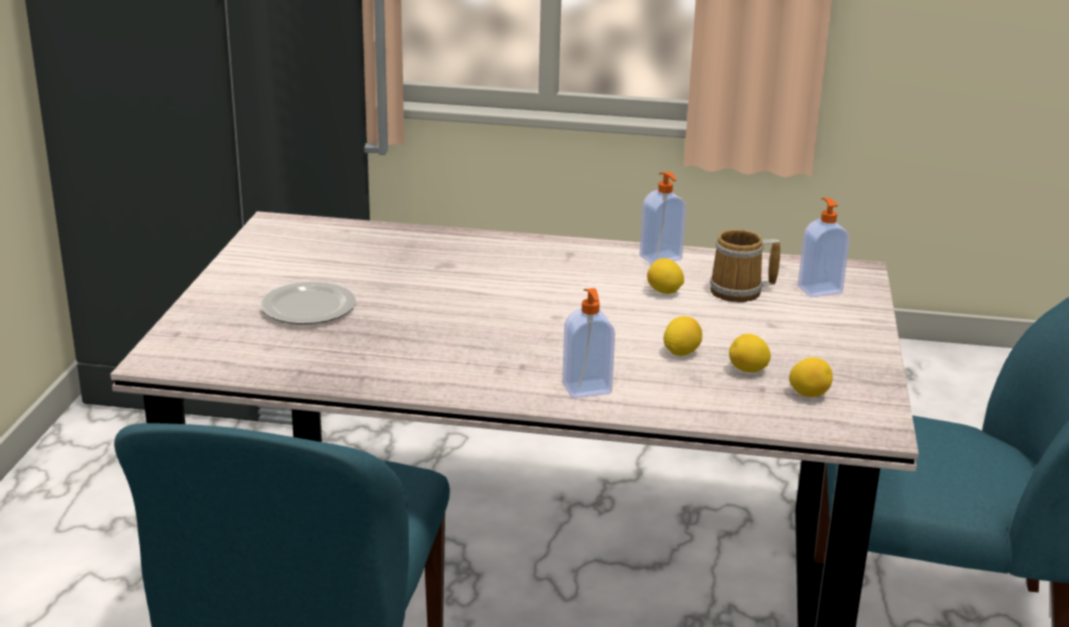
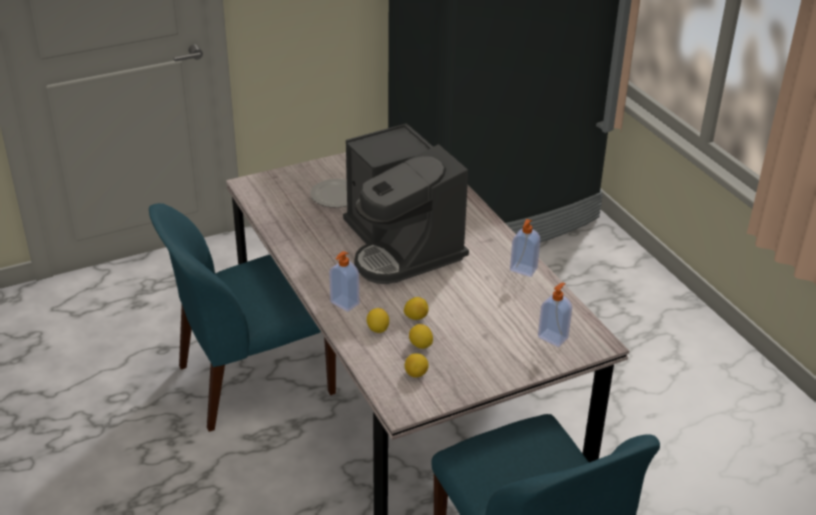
camera: 55 degrees right, 10 degrees up
(505, 308) = (401, 246): none -> coffee machine
(664, 292) = (481, 286): lemon -> lemon (378, 329)
(740, 292) = (514, 311): mug -> none

